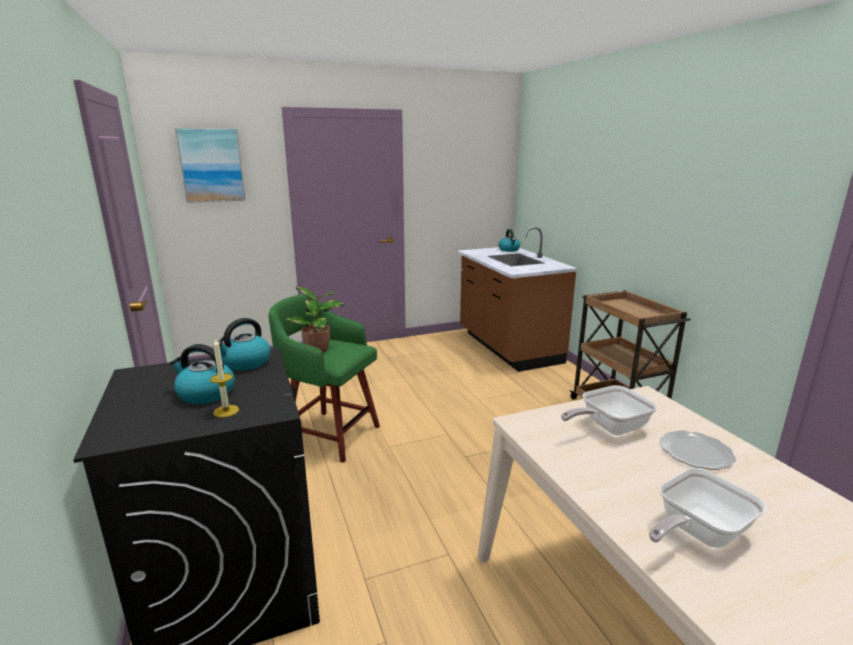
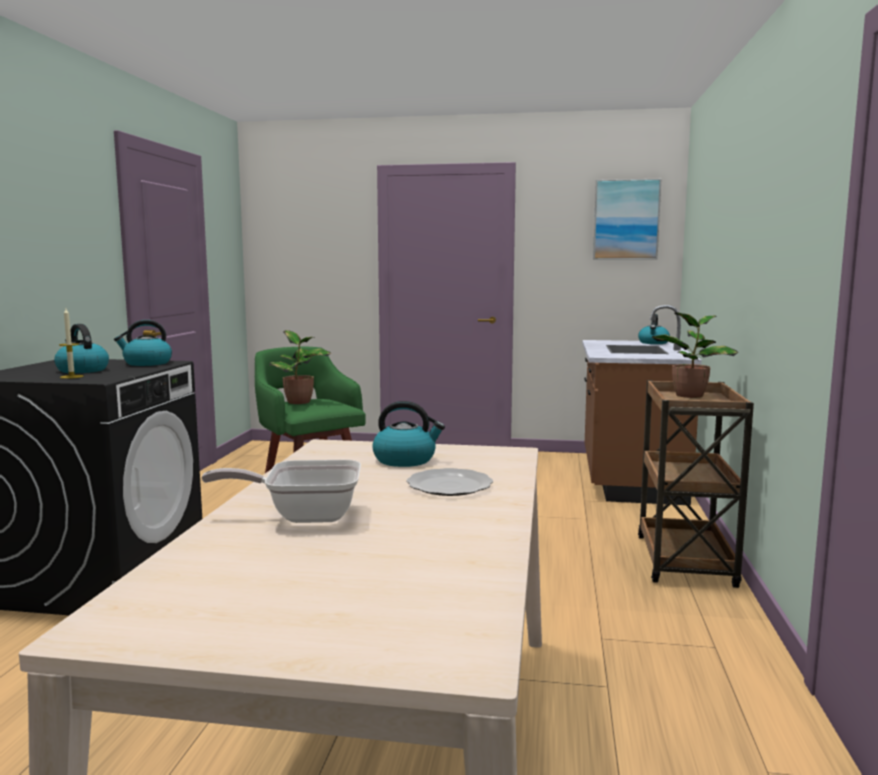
camera: 30 degrees right, 10 degrees down
(211, 165) = (303, 227): picture -> picture (626, 220)
(609, 427) = (405, 460): frying pan -> kettle
(618, 304) = (690, 395): none -> potted plant

